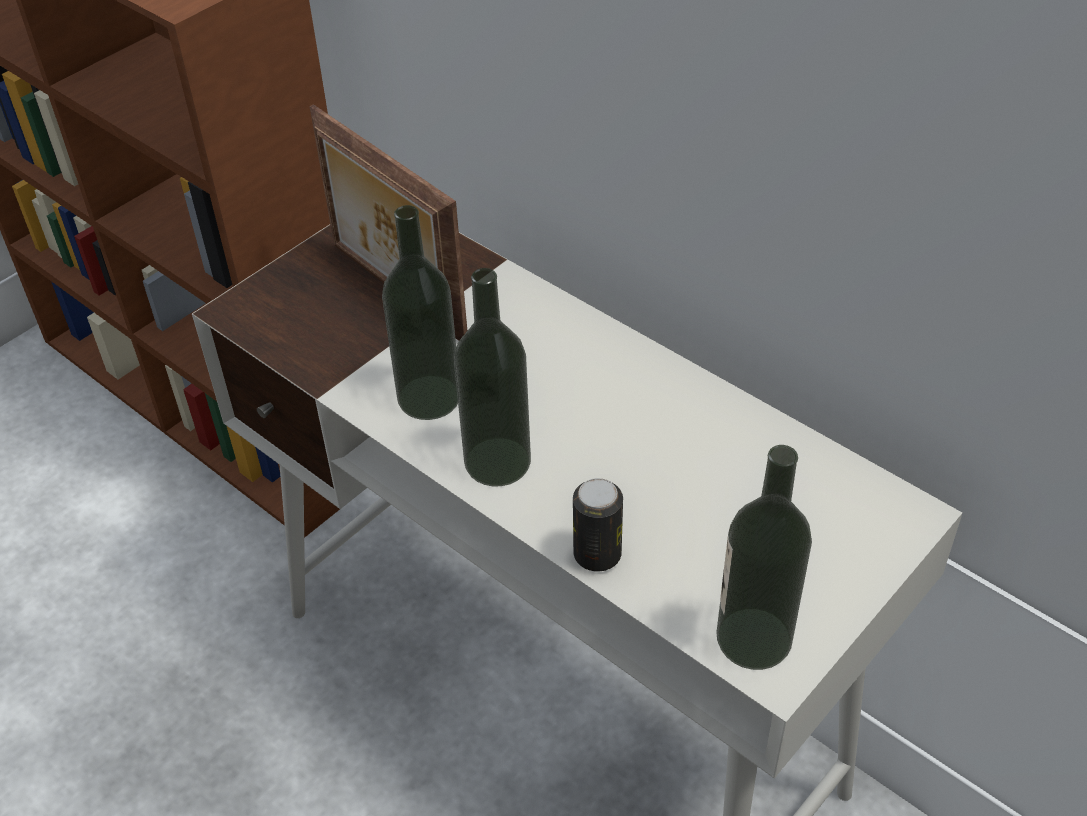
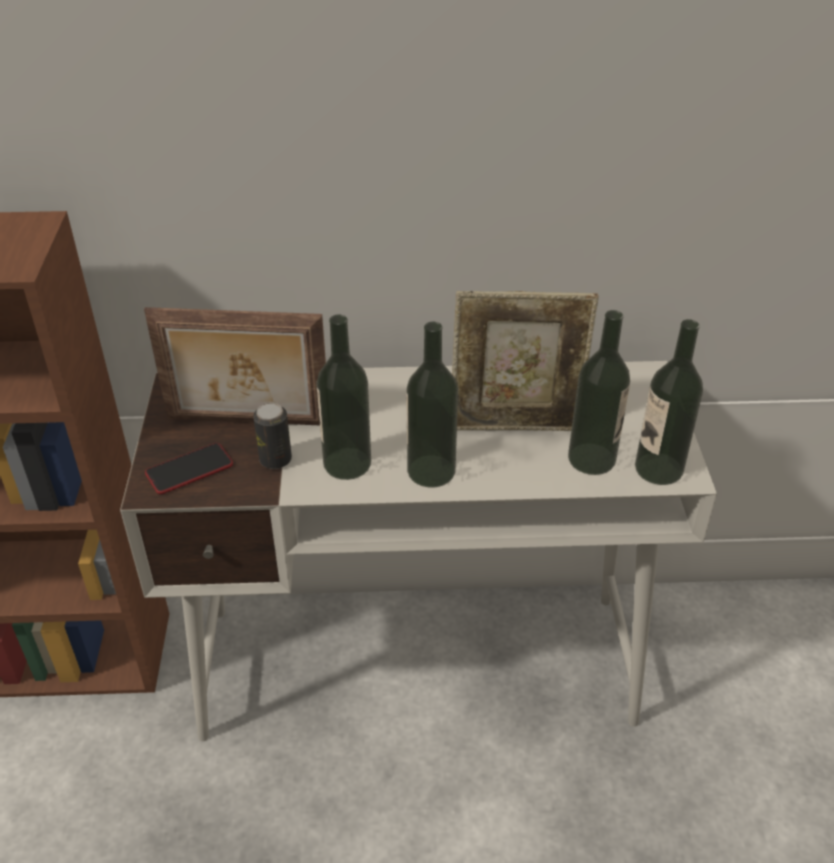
camera: 45 degrees left, 5 degrees down
(289, 310) = (189, 469): none -> phone
(597, 554) = (542, 480): can -> can (275, 459)
(654, 471) = (515, 425): none -> picture frame
(688, 569) = (591, 459): none -> bottle

